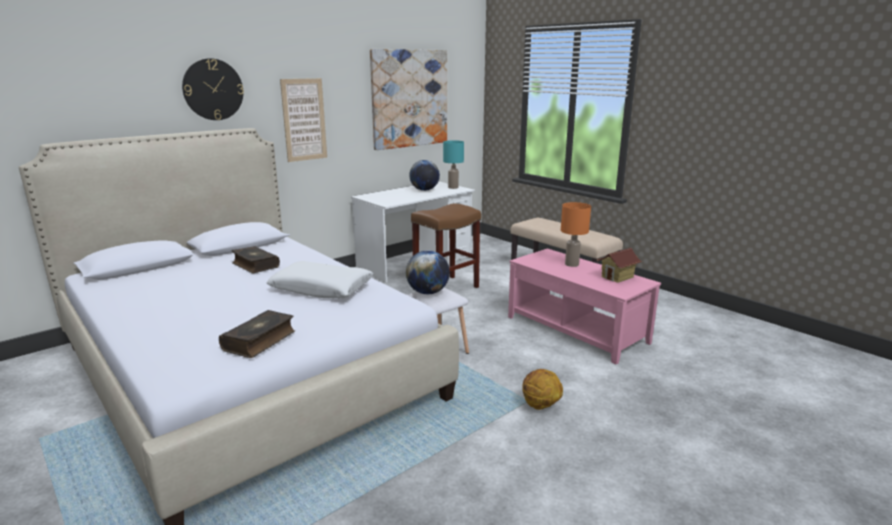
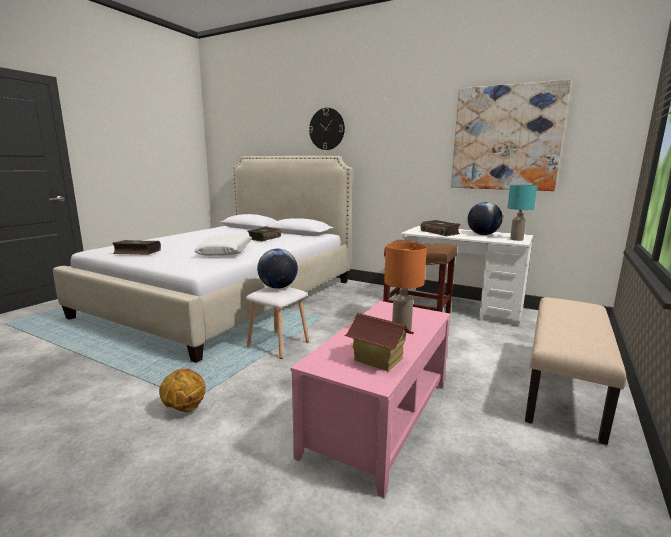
camera: 70 degrees right, 5 degrees down
(304, 120) = (387, 154): picture -> none
(401, 197) = (440, 232): none -> book

